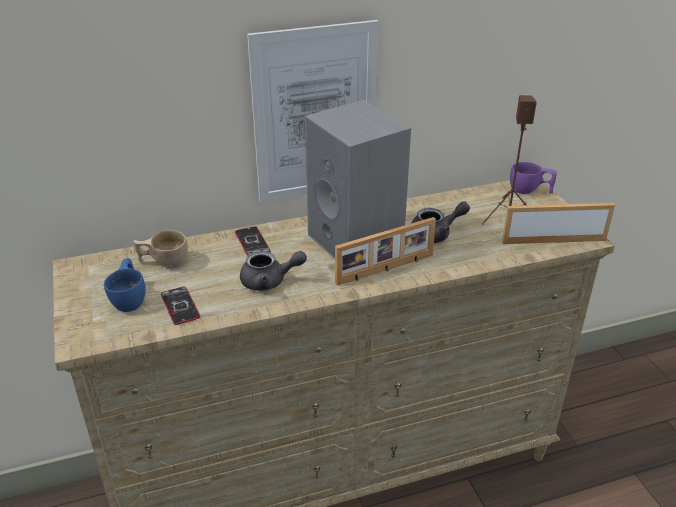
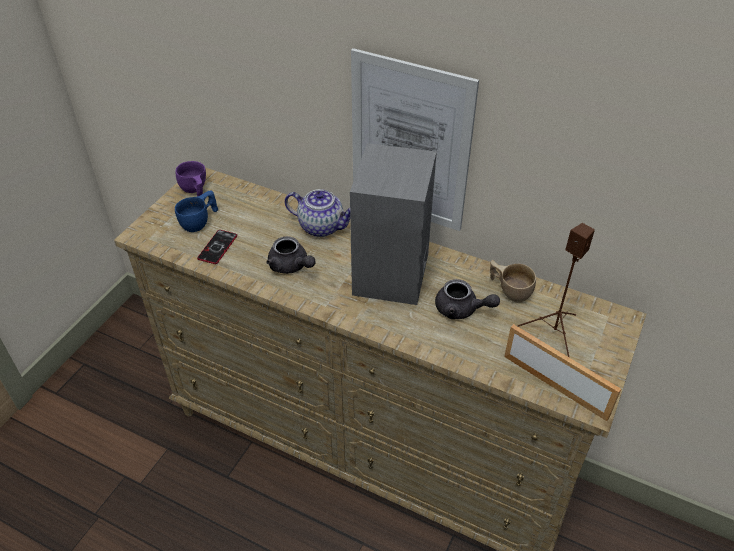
camera: 45 degrees right, 10 degrees up
(164, 262) = (250, 207): beige cup -> beige cup (509, 290)
(252, 242) = (322, 227): phone -> teapot
(386, 270) = (379, 313): picture frame -> none
(530, 191) = (613, 324): purple cup -> purple cup (195, 192)

